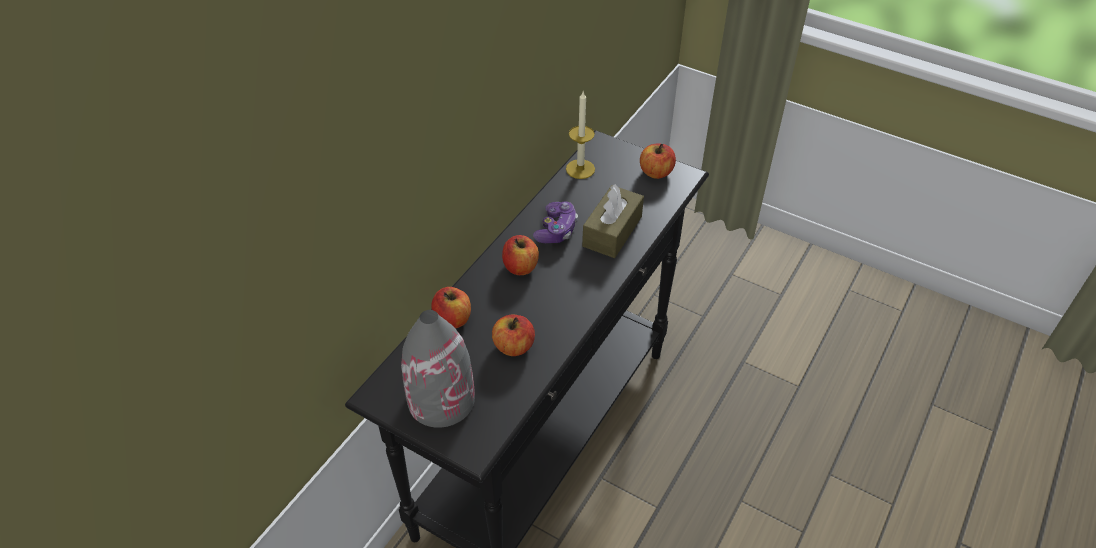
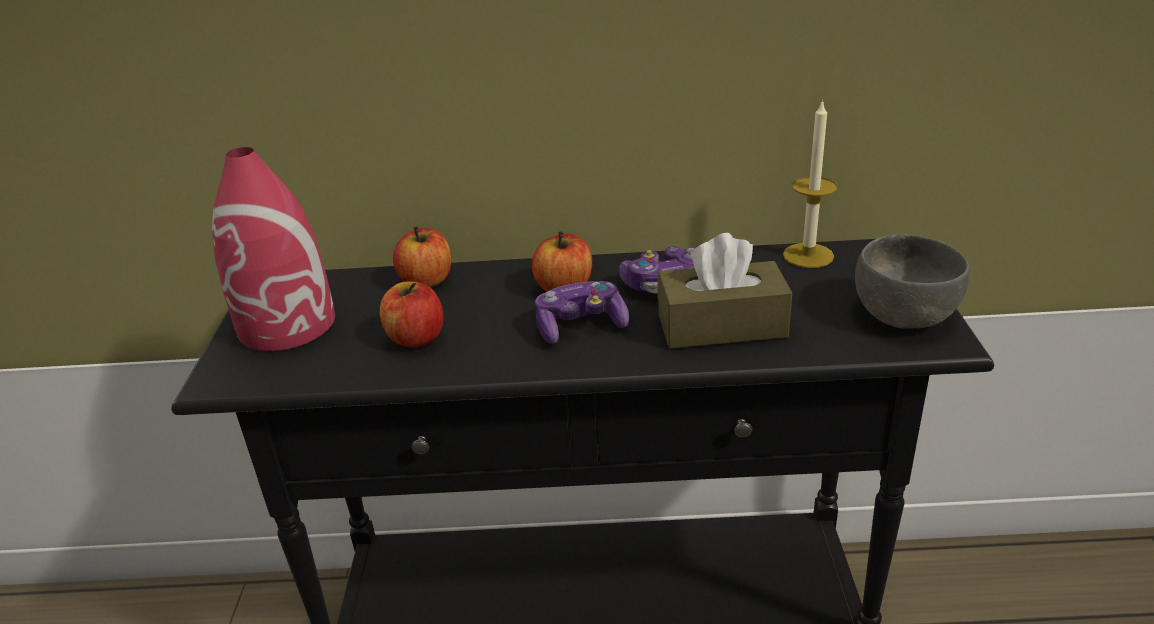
camera: 60 degrees right, 15 degrees down
(441, 399) = (288, 325): grey vase -> red vase
(565, 278) = (580, 326): none -> game controller
(656, 172) = (904, 313): apple -> grey bowl

